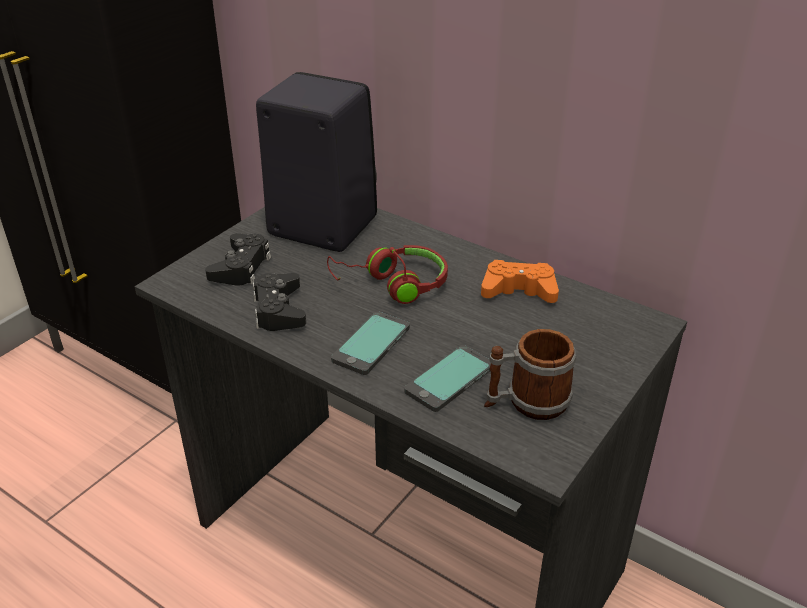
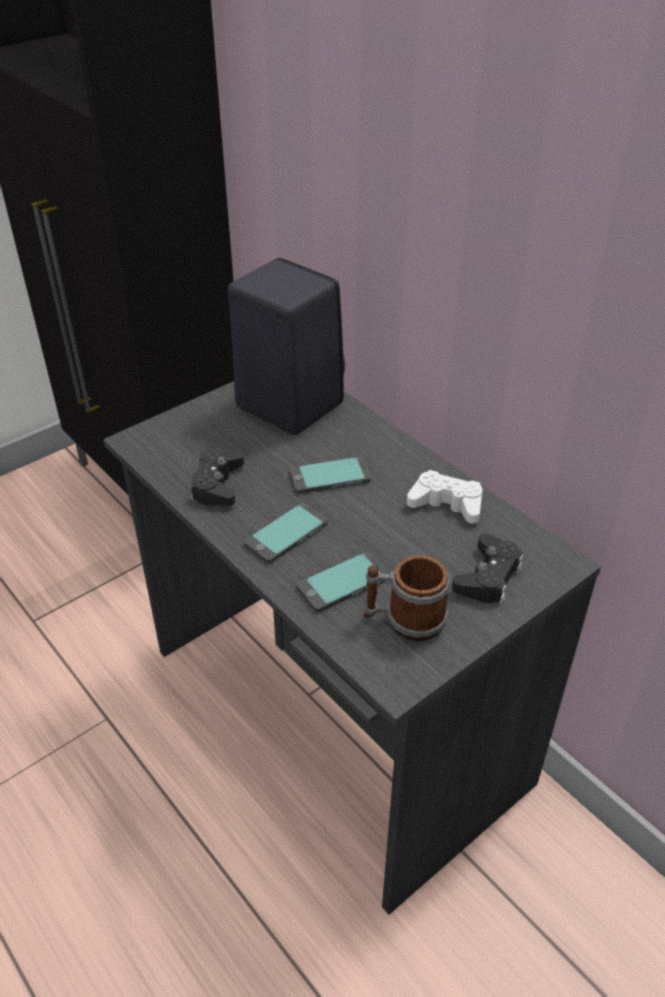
camera: 15 degrees right, 5 degrees up
(241, 267) = (200, 435): black game controller -> black game controller (488, 577)
(392, 284) = (330, 477): red headphones -> phone
(519, 290) = (446, 504): orange game controller -> white game controller

